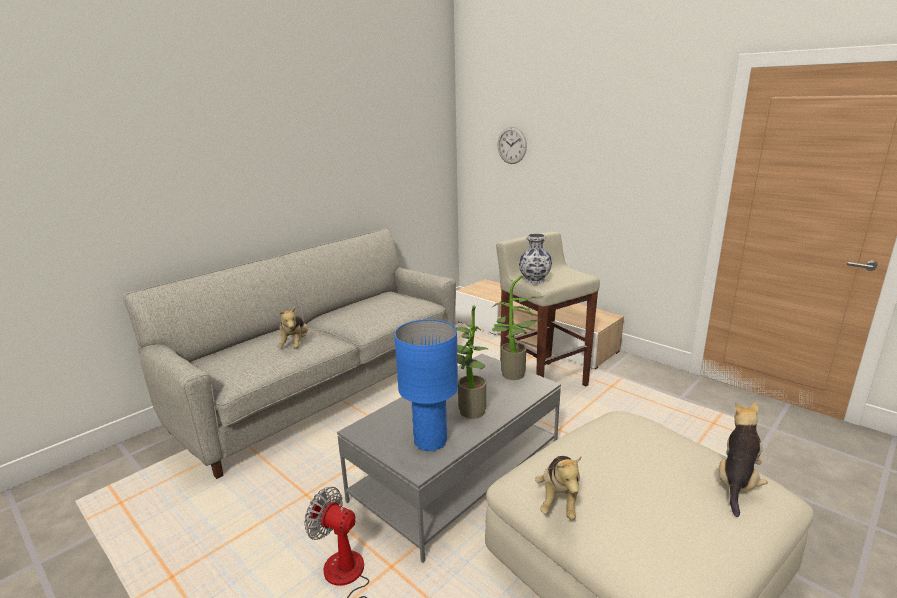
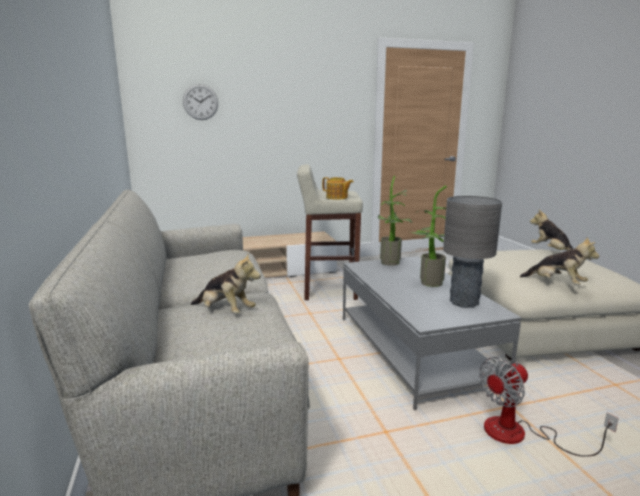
camera: 60 degrees left, 5 degrees down
(430, 441) = (463, 302): blue table lamp -> grey table lamp
(534, 281) = (337, 197): vase -> teapot

